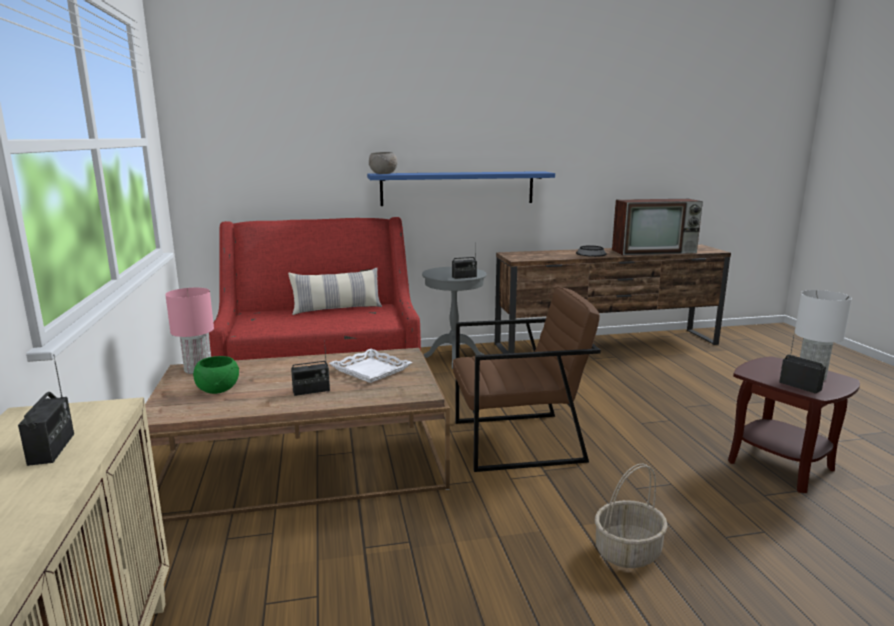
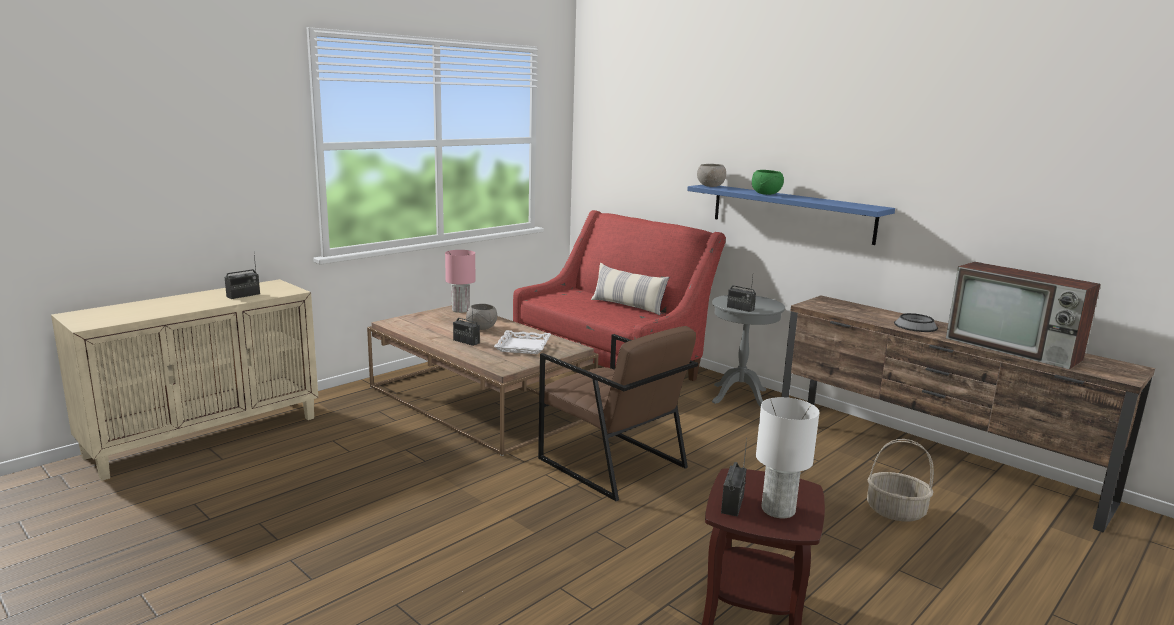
camera: 55 degrees right, 0 degrees up
(217, 390) = (437, 323): green bowl -> green bowl (765, 194)
(280, 374) = (481, 328): none -> grey bowl
(627, 551) = (490, 543): basket -> basket (896, 511)

